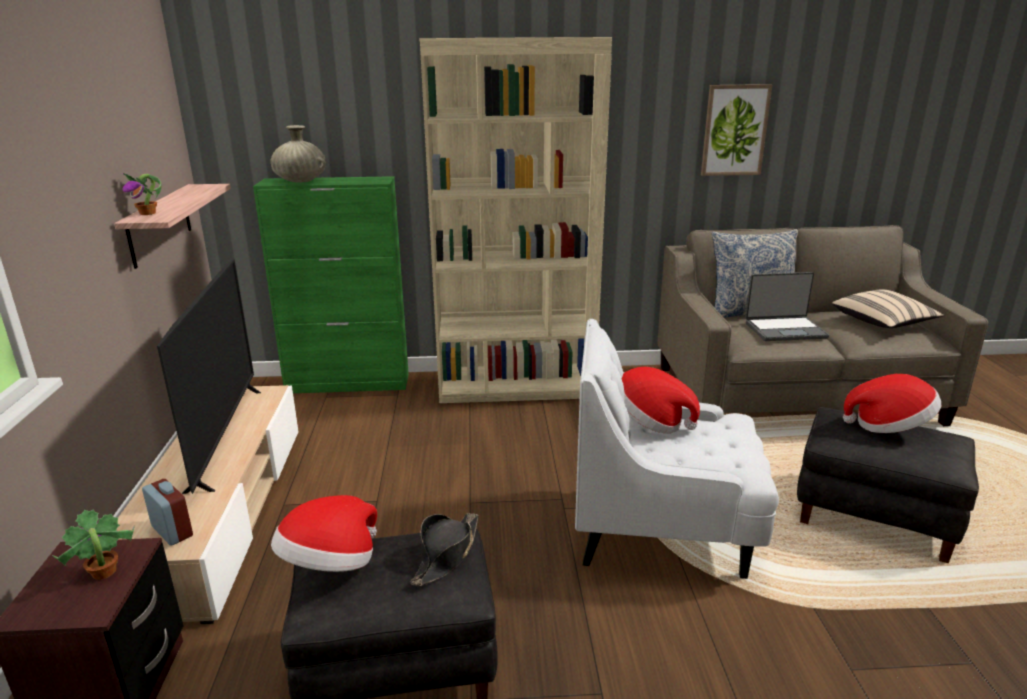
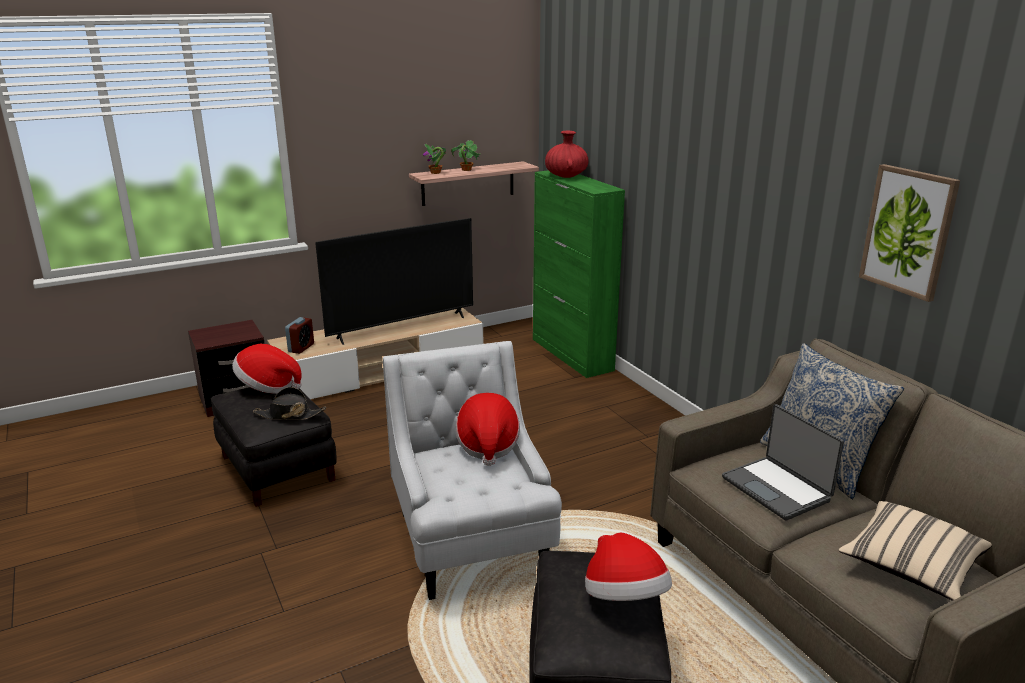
camera: 65 degrees right, 0 degrees up
(103, 572) = (232, 335): potted plant -> potted plant (466, 170)
(300, 181) = (566, 176): beige vase -> red vase
(516, 386) = (647, 422): beige bookcase -> none

